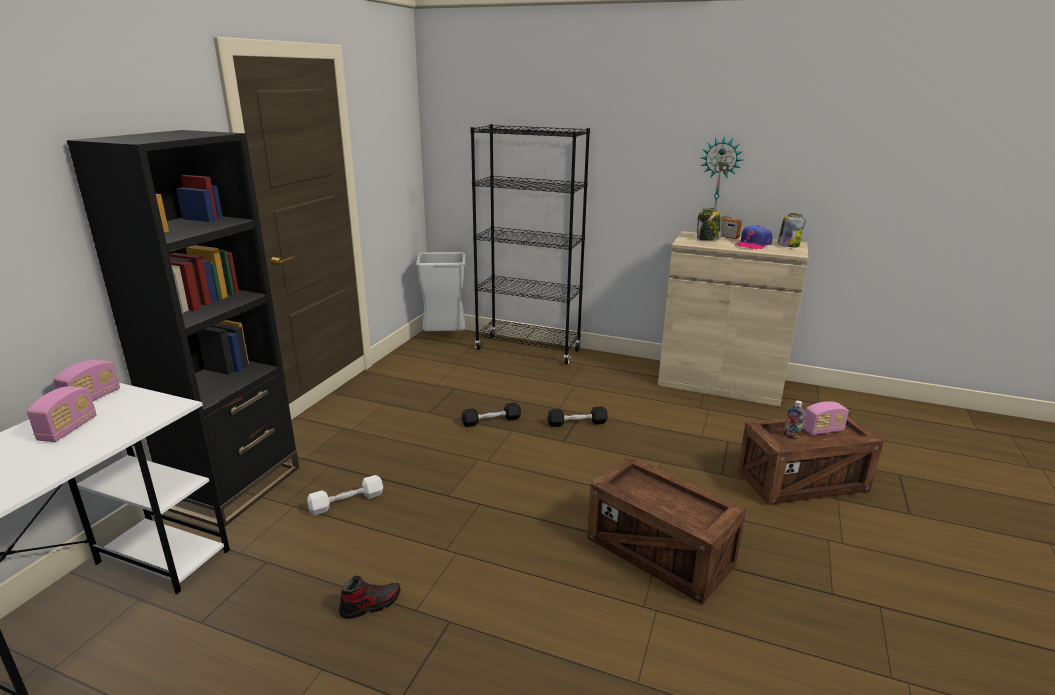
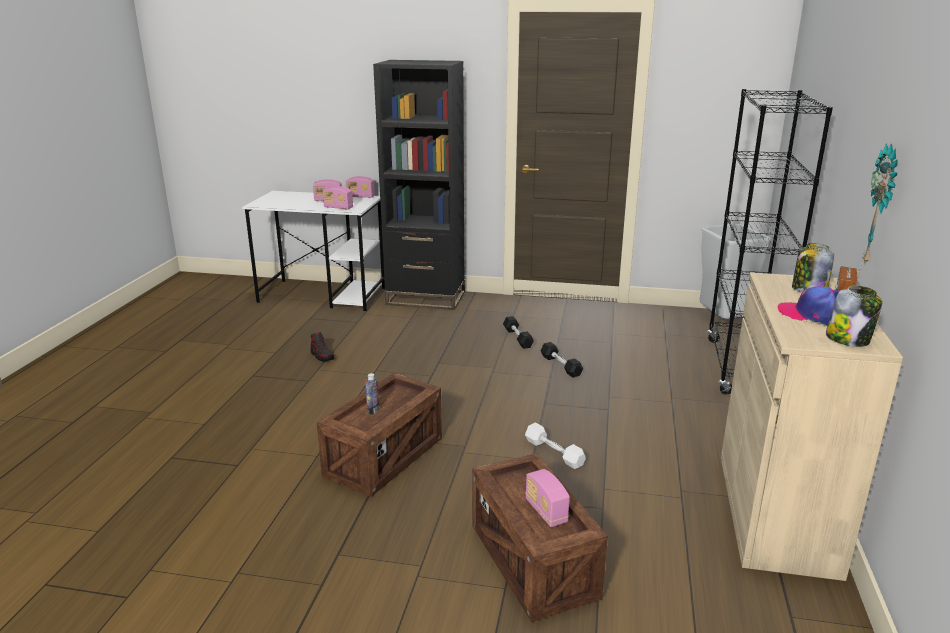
camera: 80 degrees right, 0 degrees up
(140, 420) = (338, 208): none -> radio
(346, 502) = (419, 331): white dumbbell -> white dumbbell (554, 453)
(577, 423) = (584, 408): black dumbbell -> black dumbbell (517, 338)
(791, 436) = (519, 485): bottle -> bottle (373, 411)

